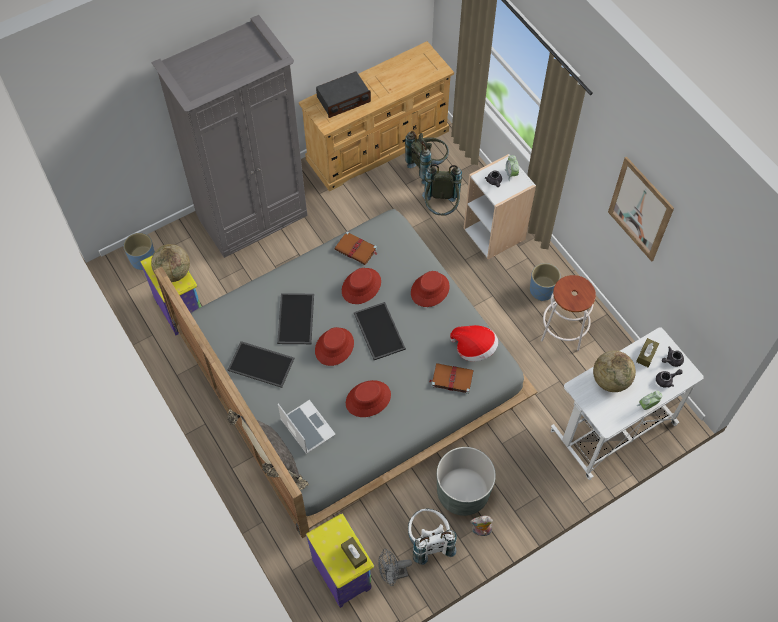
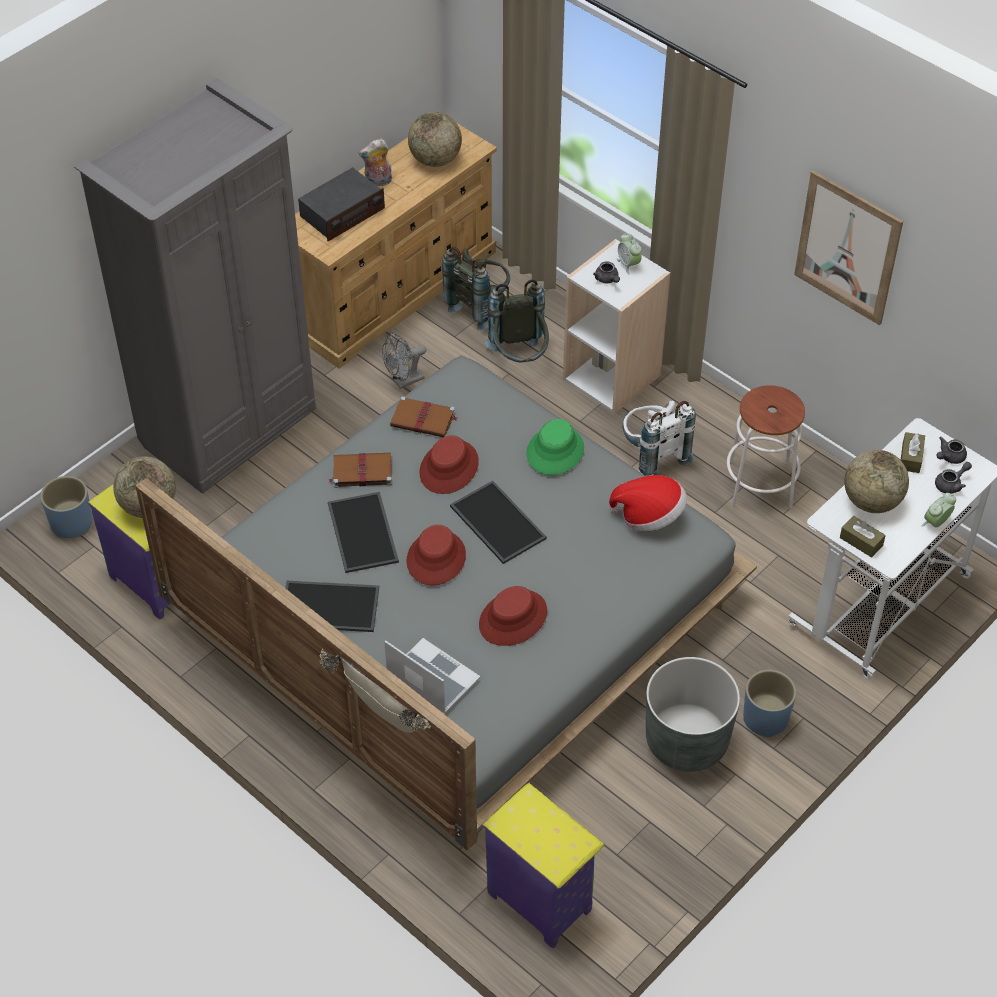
camera: 15 degrees left, 10 degrees down
(354, 554) = (567, 834): brown tissue box -> brown tissue box (861, 541)
(392, 574) = (619, 881): grey fan -> grey fan (404, 381)
(413, 73) = (435, 160): none -> globe
(428, 541) = (658, 821): white backpack -> white backpack (652, 455)
(429, 290) = (555, 451): red hat -> green hat
(451, 379) = (629, 564): brown book -> brown book (361, 471)
(481, 531) = (733, 788): plush toy -> plush toy (378, 182)
(542, 290) = (710, 439): blue planter -> blue planter (765, 719)

